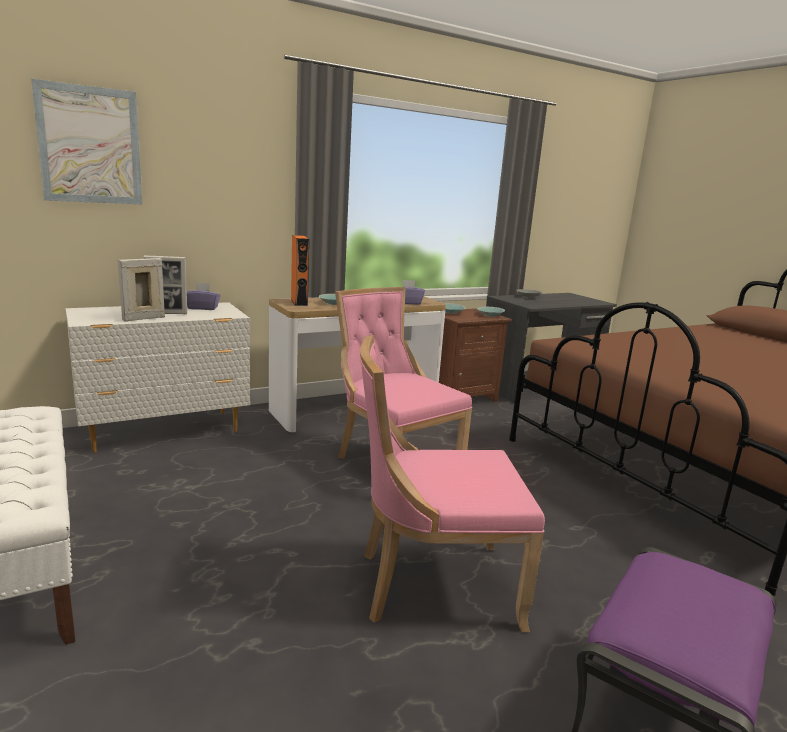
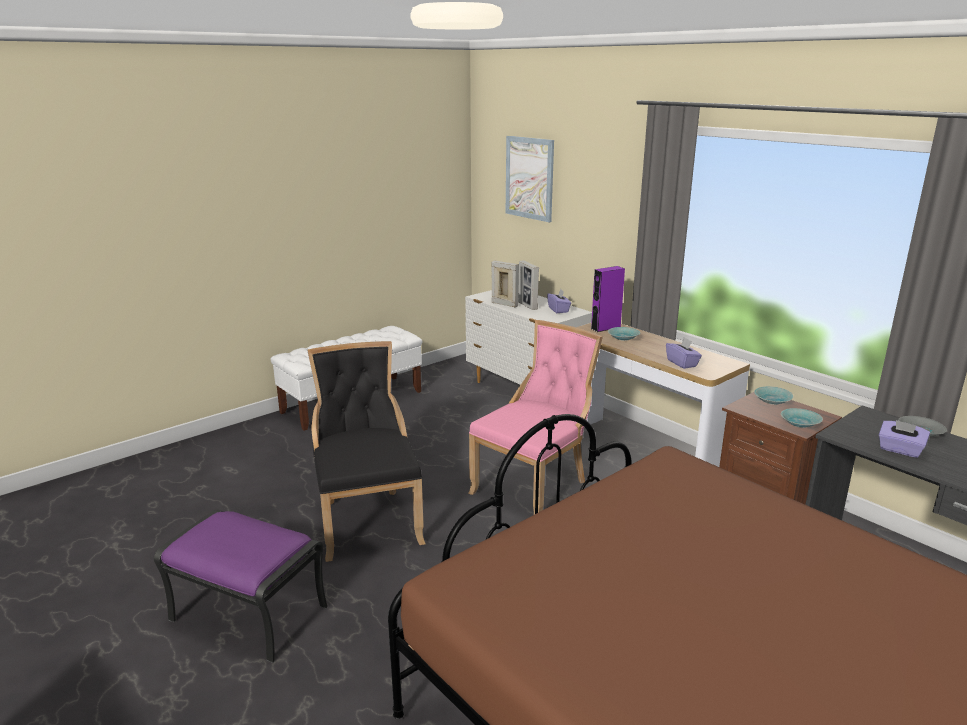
camera: 80 degrees right, 5 degrees up
(299, 302) = (605, 328): orange speaker -> purple speaker
(432, 585) = (368, 520): pink chair -> black chair
(551, 303) = (900, 450): none -> purple tissue box

